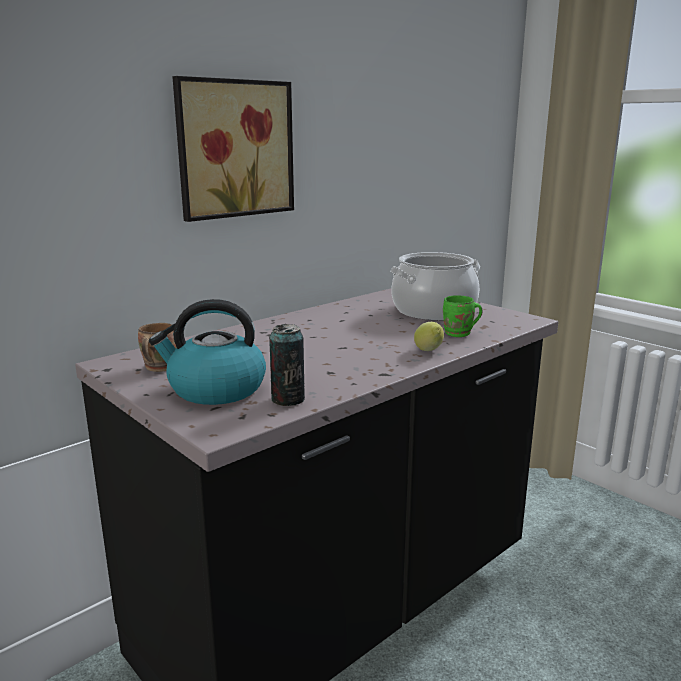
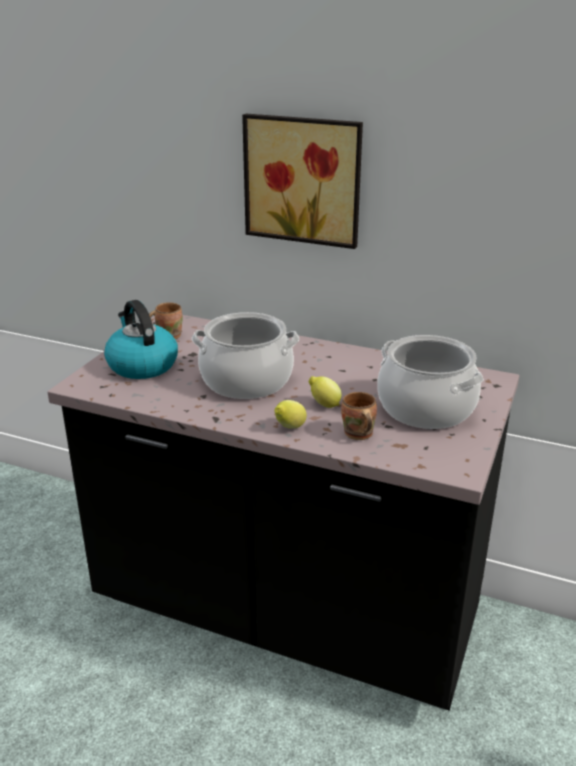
camera: 65 degrees right, 10 degrees up
(288, 399) = (139, 393): can -> none
(319, 351) = (247, 380): none -> cooking pot
(398, 335) = (324, 404): none -> lemon
(459, 334) = (357, 435): green mug -> brown mug

